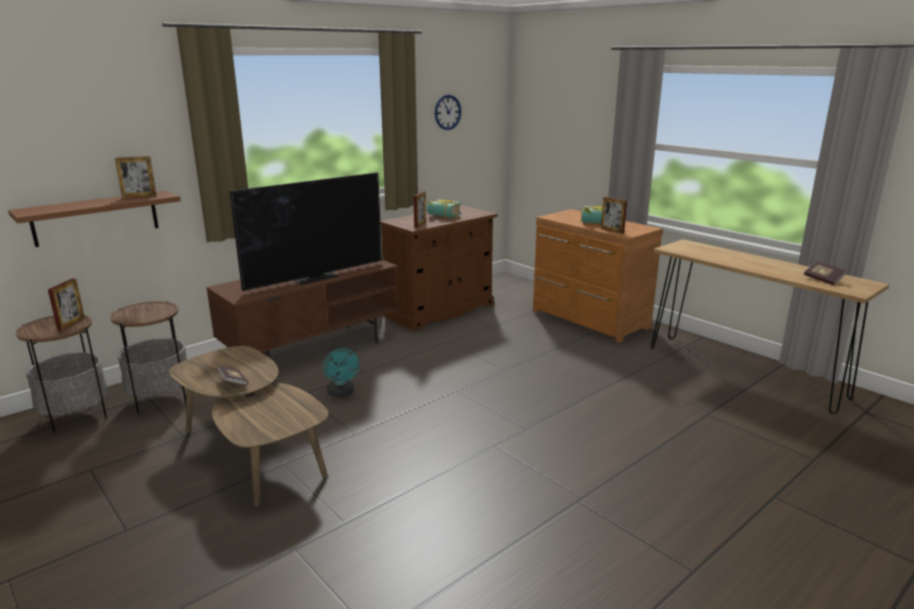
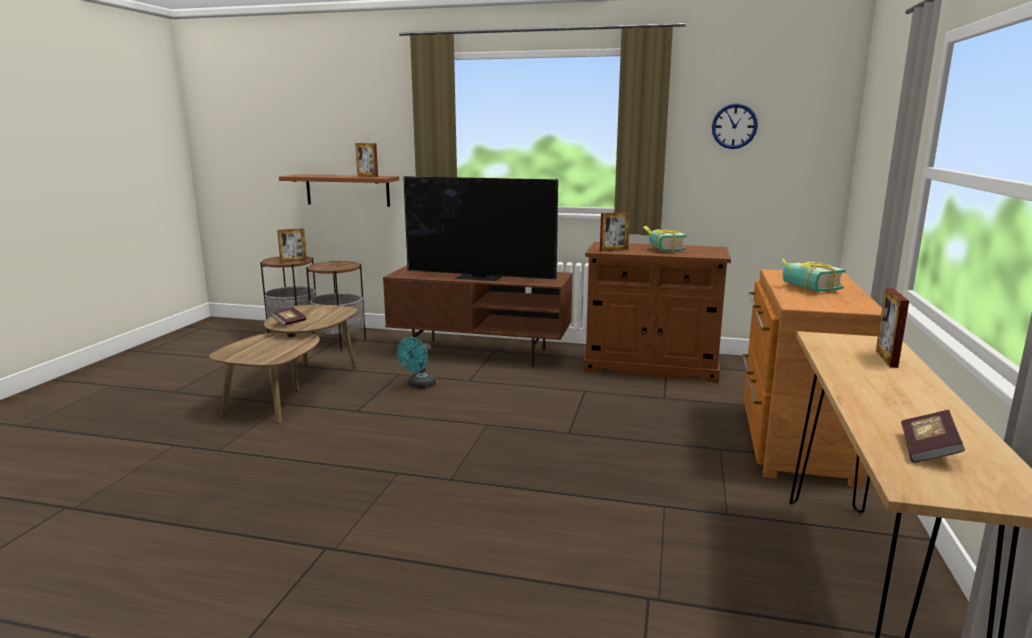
camera: 55 degrees right, 5 degrees down
(612, 231) = (794, 298): picture frame -> picture frame (886, 358)

